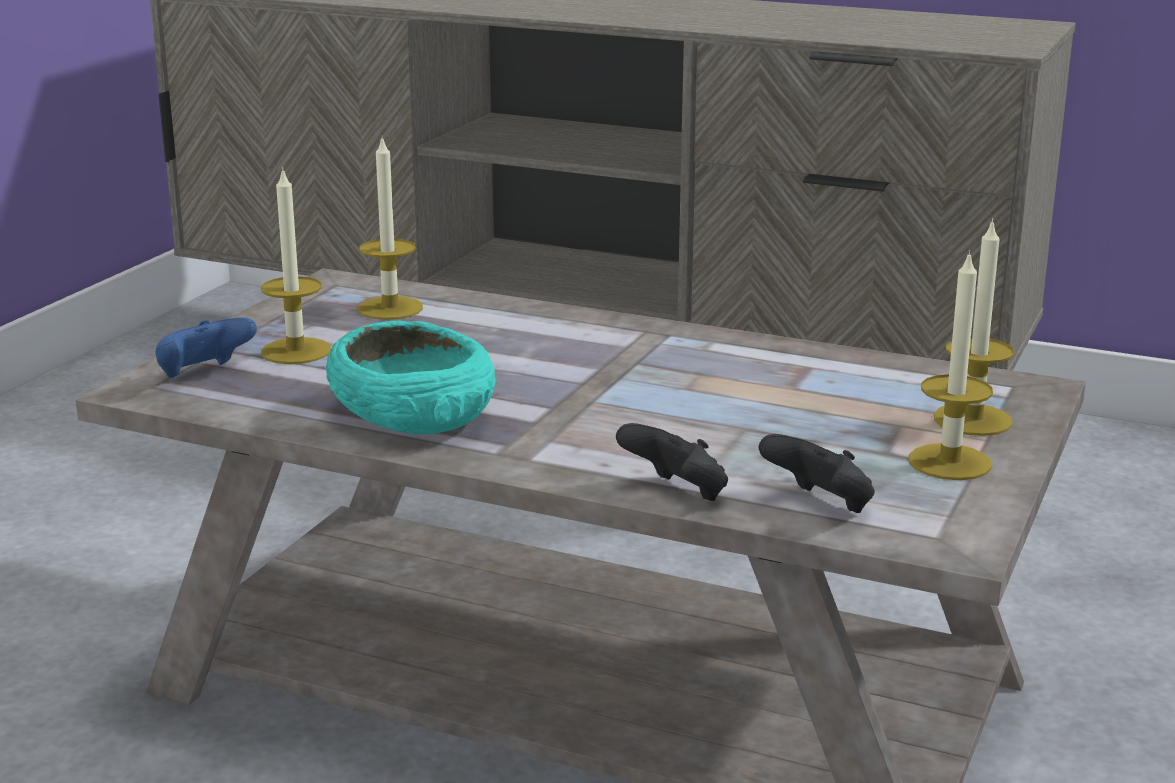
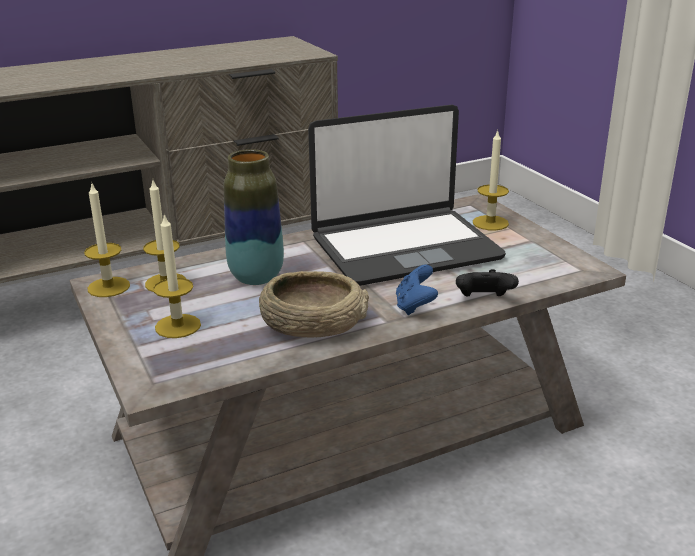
camera: 50 degrees left, 5 degrees up
(204, 375) = (164, 362): blue game controller -> blue game controller (415, 306)
(414, 414) = (312, 324): turquoise bowl -> beige bowl
(488, 343) = (256, 277): none -> vase
(750, 392) = (404, 248): none -> laptop
(820, 506) = (530, 278): black game controller -> none
(949, 462) = (521, 242): candle -> candle (108, 287)

